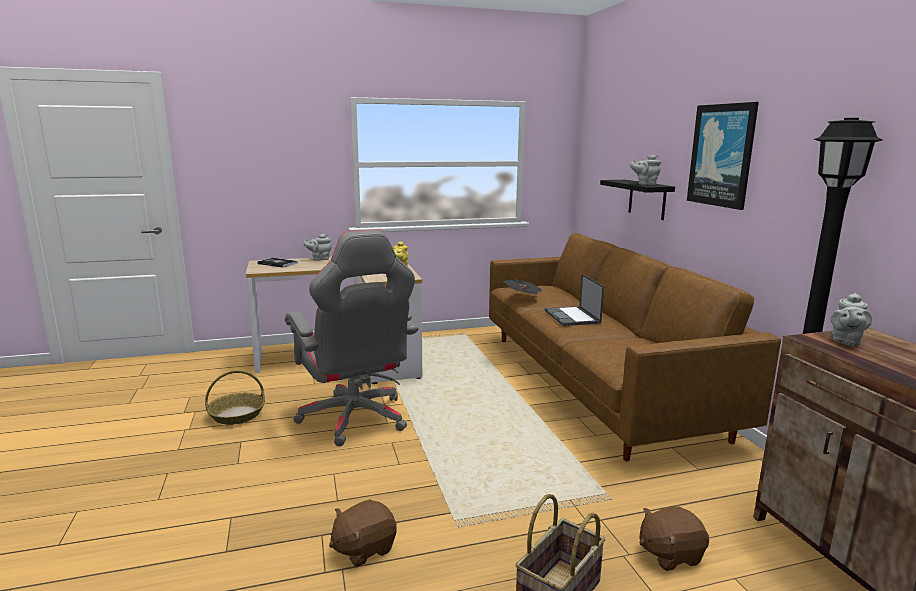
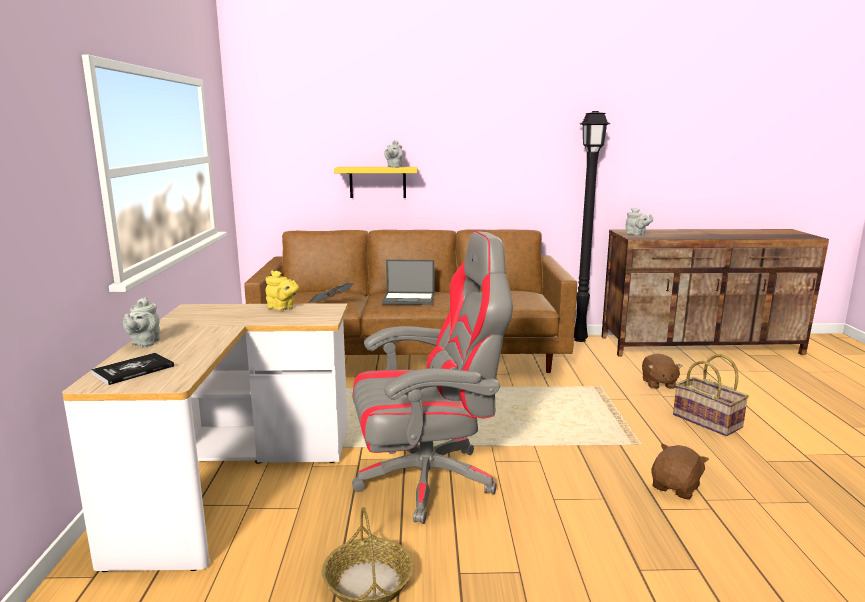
camera: 75 degrees left, 0 degrees up
(364, 548) = (676, 487): brown plush toy -> brown plush toy turned 120 degrees counterclockwise
(647, 199) = (377, 182): black shelf -> yellow shelf
(722, 155) = (470, 137): picture -> none

